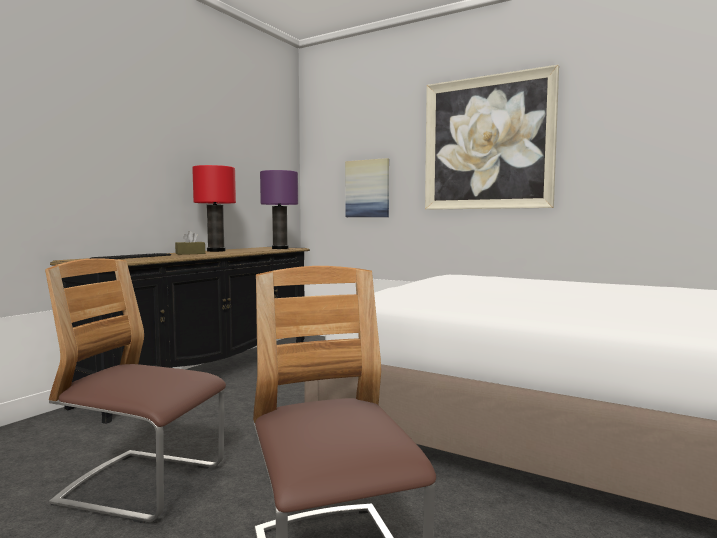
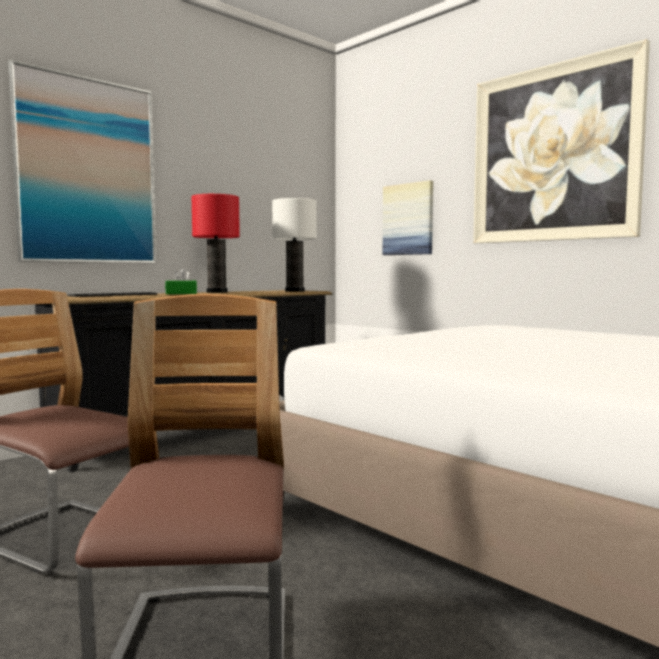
camera: 15 degrees right, 0 degrees up
(101, 142) = (87, 171): none -> picture
(190, 253) = (181, 293): brown tissue box -> green tissue box
(280, 248) = (294, 291): purple table lamp -> white table lamp

